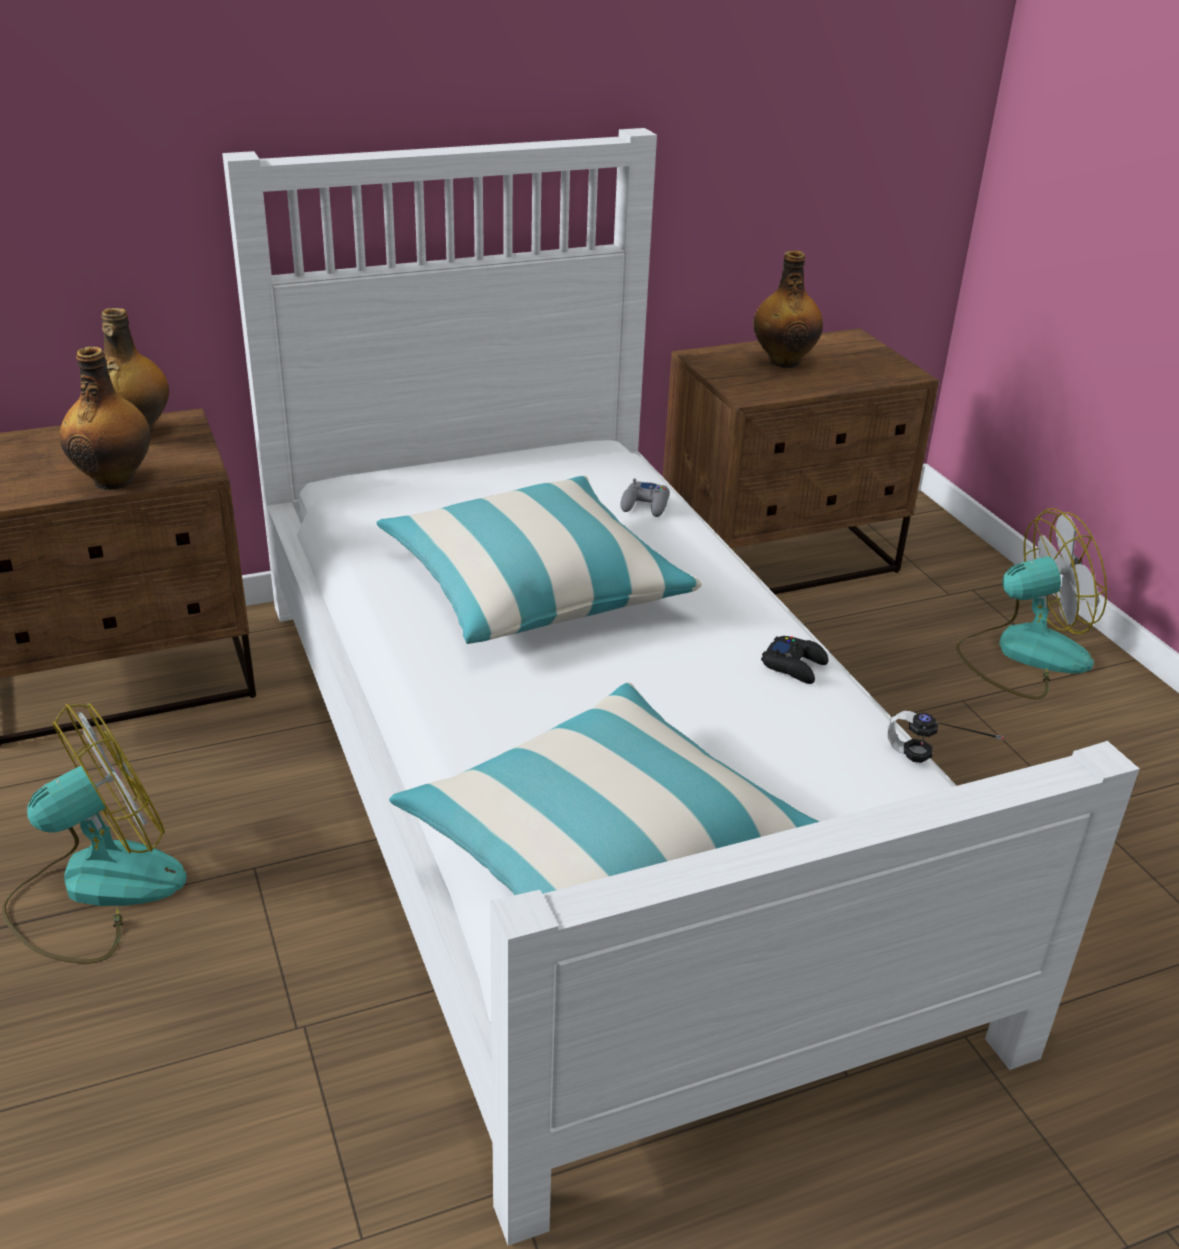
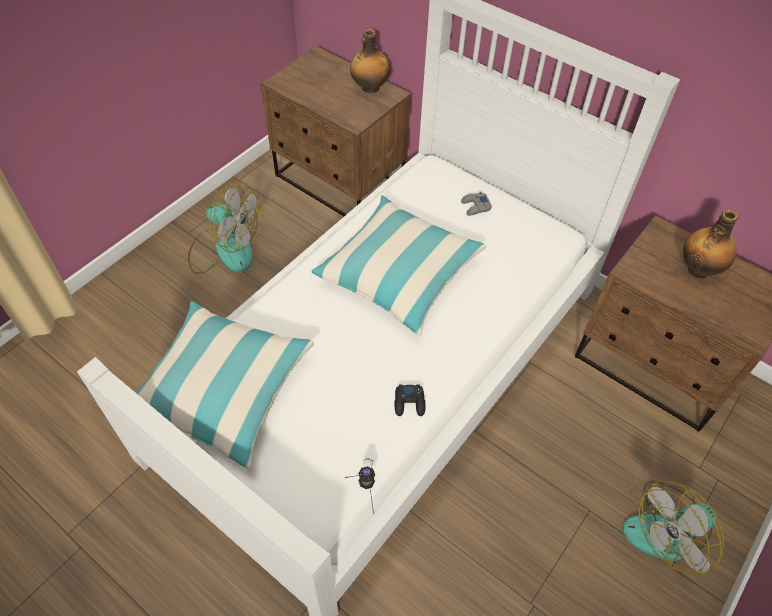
camera: 60 degrees right, 20 degrees up
(114, 480) = (328, 106): bottle -> none
(645, 505) = (514, 280): grey game controller -> grey game controller (475, 207)
(1022, 654) = (668, 530): fan -> fan turned 105 degrees clockwise

